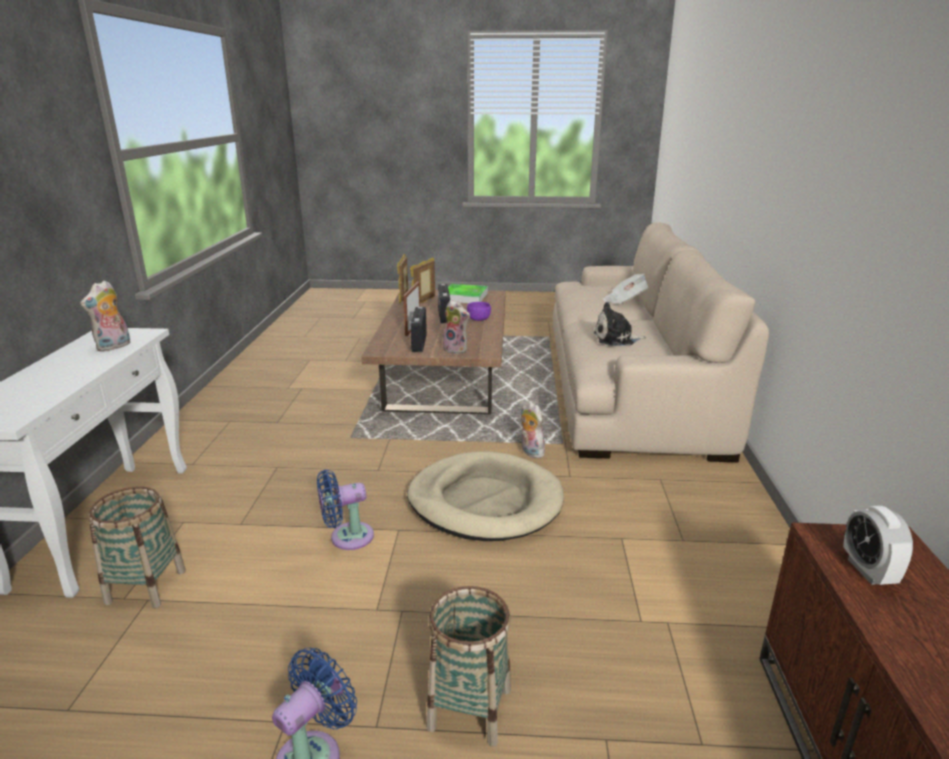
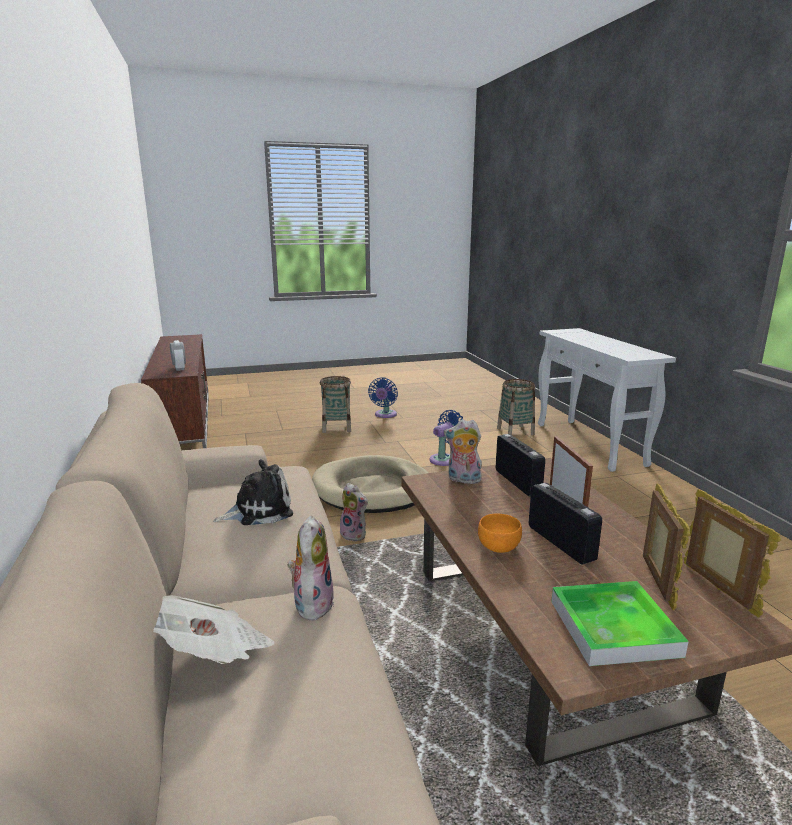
camera: 160 degrees right, 5 degrees down
(114, 347) = (617, 351): plush toy -> plush toy (312, 603)
(479, 319) = (498, 547): purple bowl -> orange bowl

